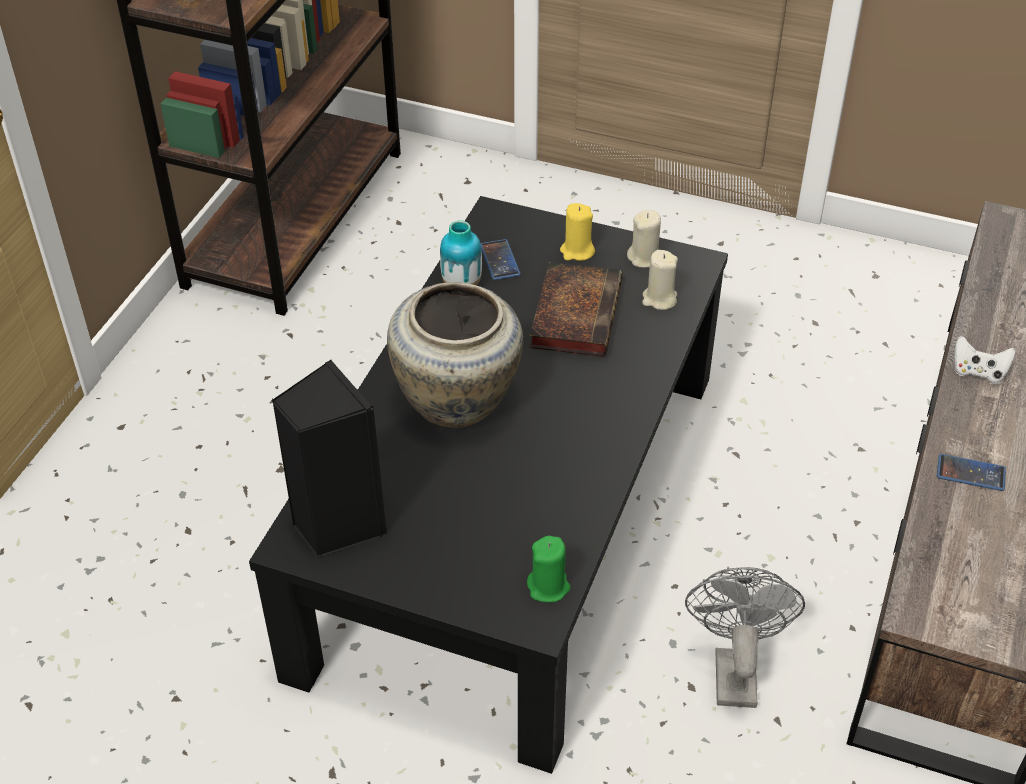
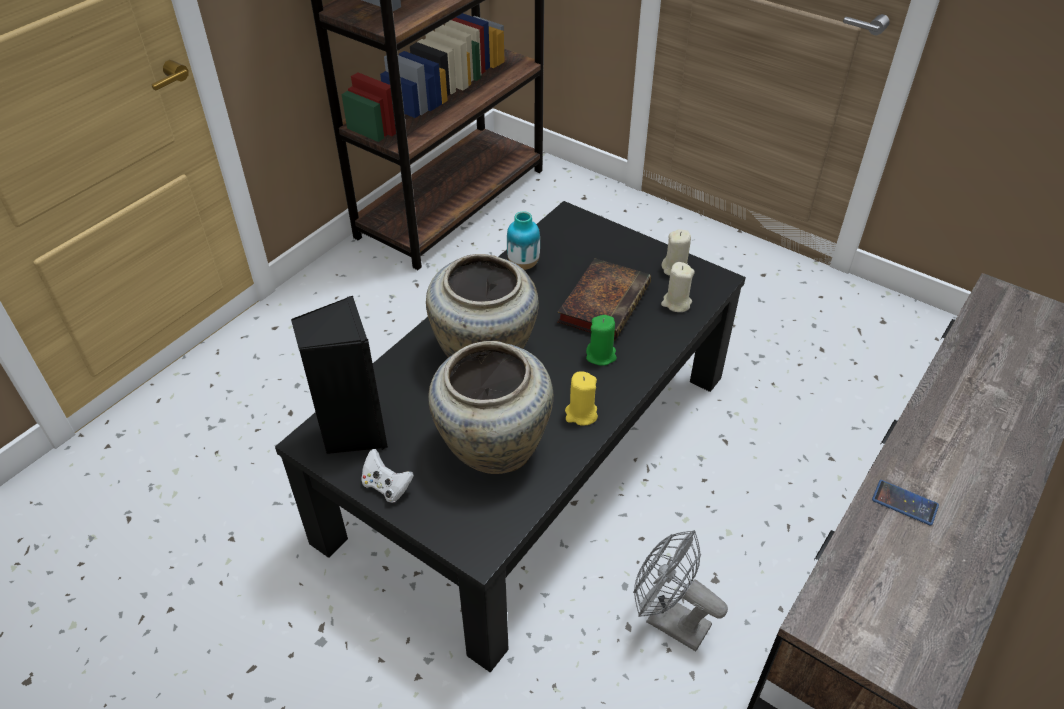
camera: 15 degrees right, 0 degrees up
(499, 260) = (560, 251): phone -> none
(508, 507) = (492, 447): none -> beige vase
(548, 587) = (499, 521): green candle -> green candle (601, 355)
(577, 251) = (623, 254): yellow candle -> yellow candle (581, 414)
(733, 669) = (668, 620): grey fan -> grey fan turned 75 degrees counterclockwise
(978, 372) = (936, 415): white game controller -> white game controller (386, 486)

